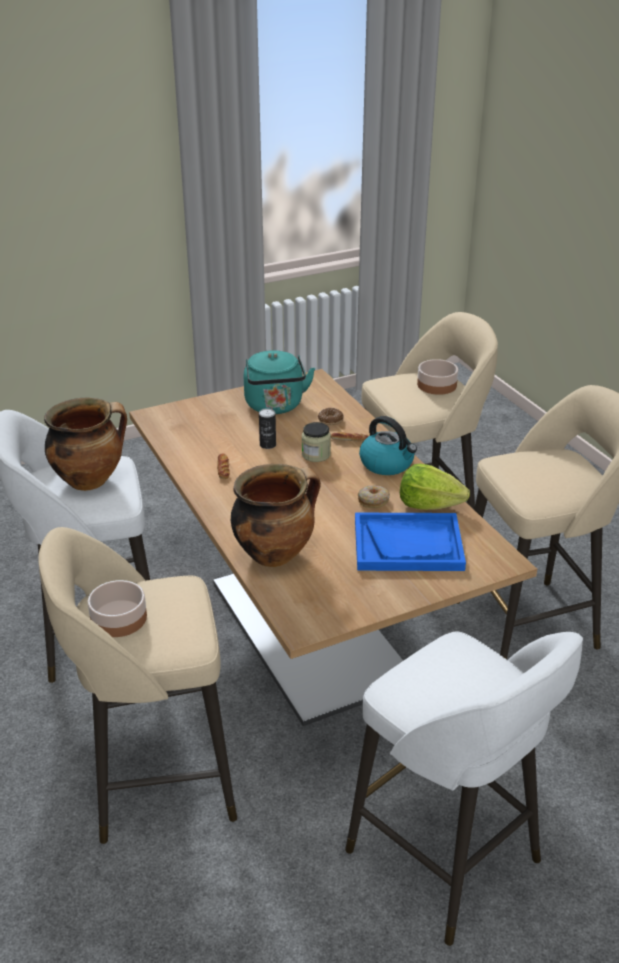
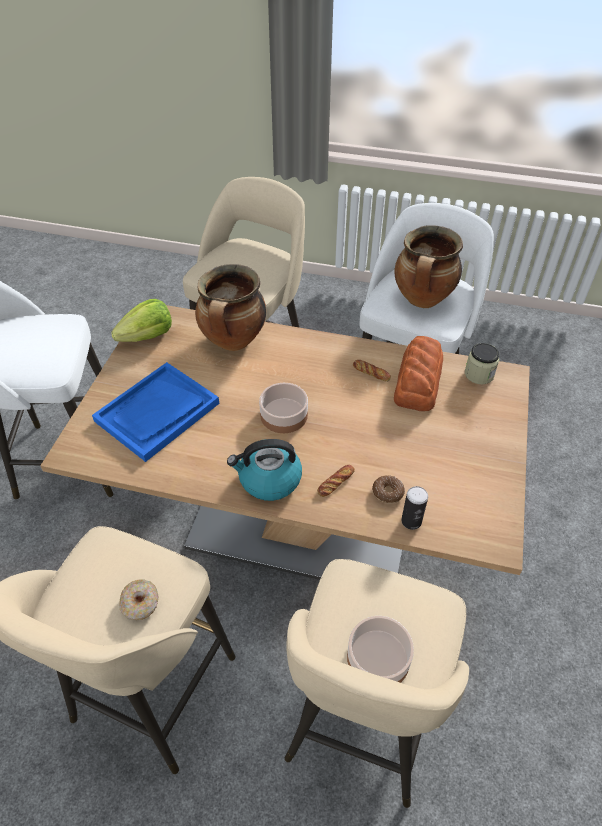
camera: 130 degrees right, 15 degrees up
(118, 619) = (252, 255): bowl -> bowl (283, 414)
(205, 446) = (419, 380): none -> bread
(267, 445) = (384, 419): can -> can (411, 521)
(275, 406) = (455, 467): turquoise kettle -> none
(316, 454) = (335, 441): jar -> jar (479, 374)
(373, 501) = (229, 431): donut -> donut (140, 603)
(429, 505) = (183, 462): lettuce -> lettuce (148, 336)

